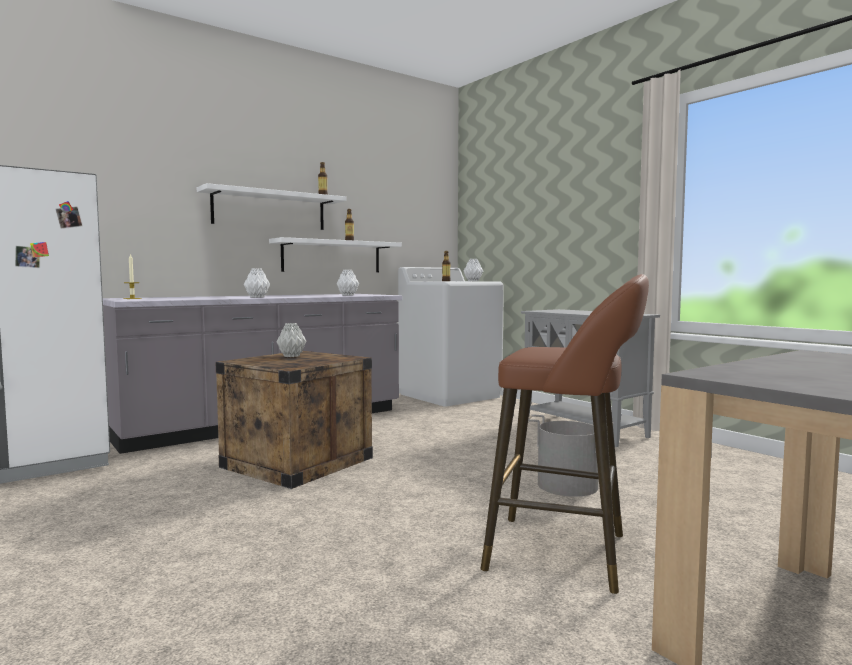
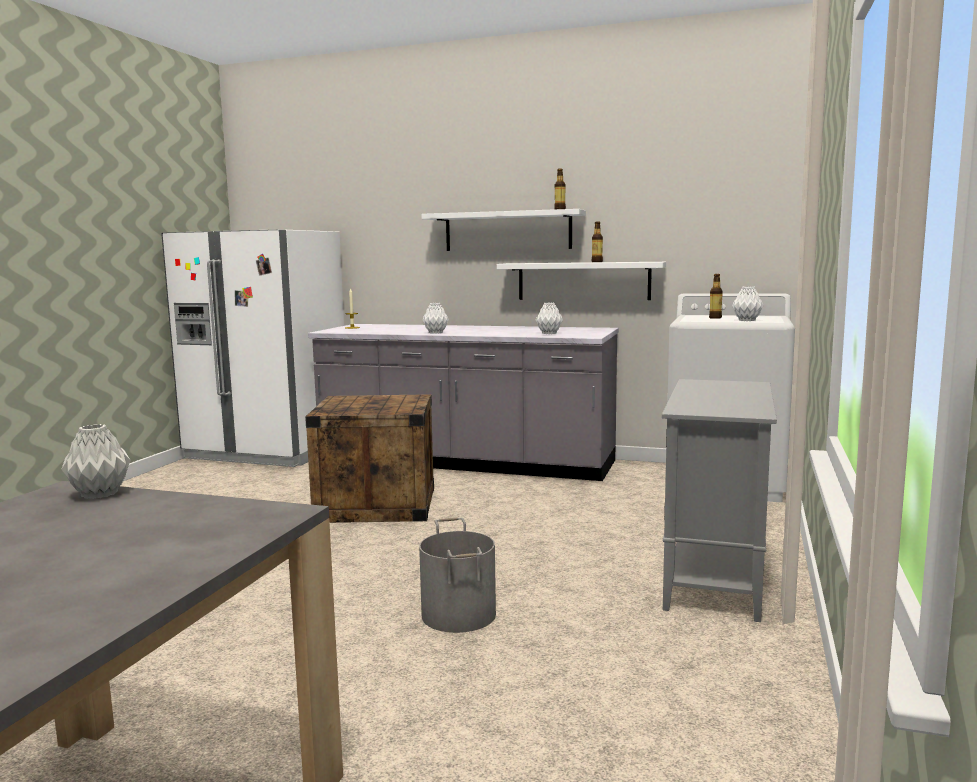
camera: 55 degrees right, 5 degrees up
(291, 356) = (387, 400): grey vase -> grey vase (98, 494)
(566, 553) = (262, 652): brown stool -> none

